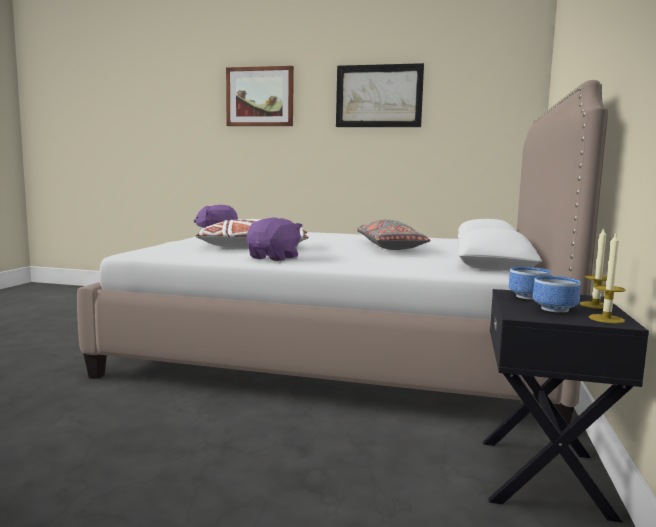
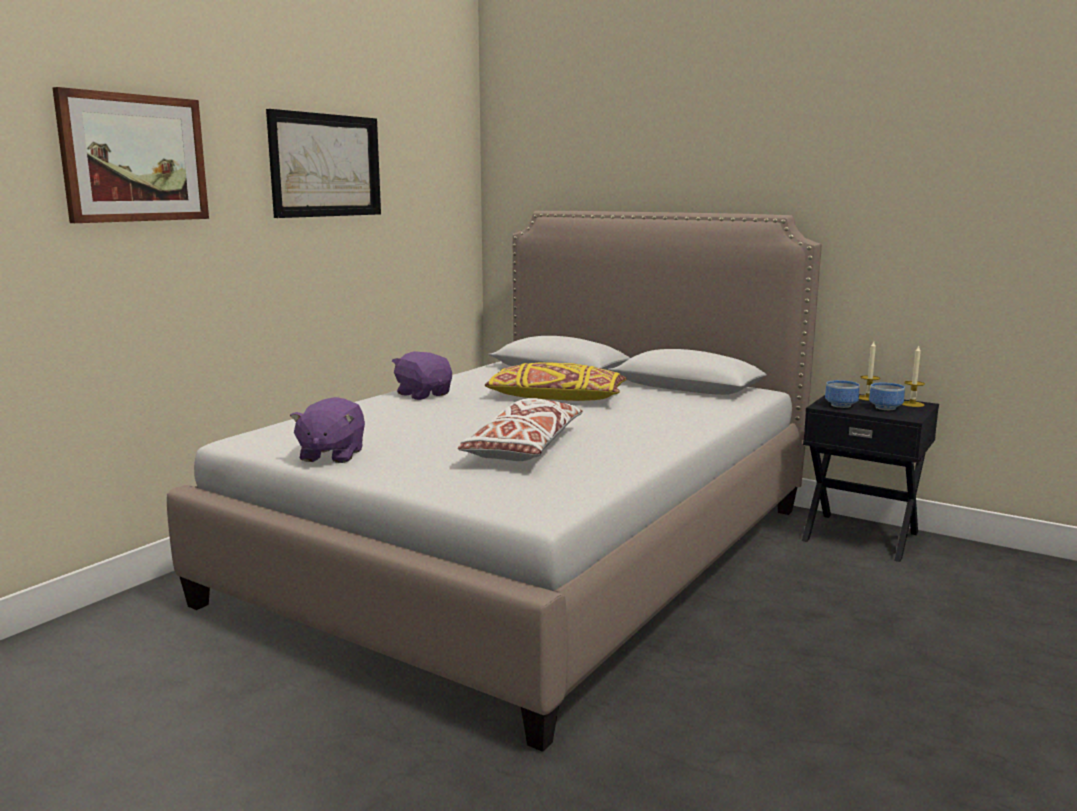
camera: 70 degrees left, 5 degrees up
(274, 258) = (634, 446): purple plush toy -> purple plush toy (423, 394)
(389, 247) = (555, 398): grey pillow -> yellow pillow

